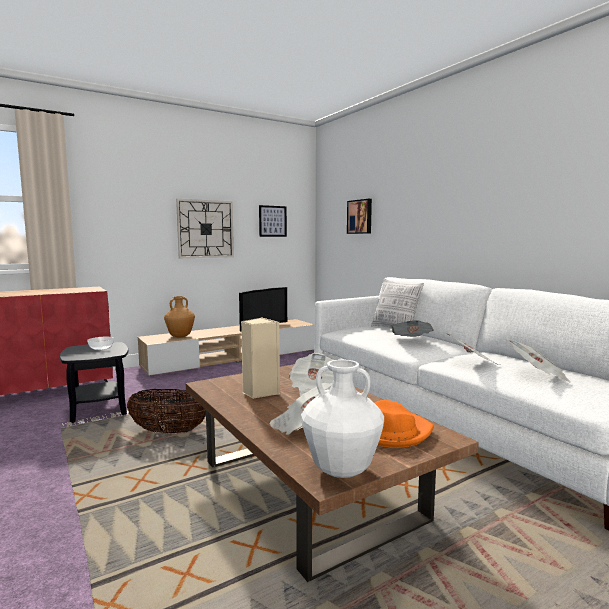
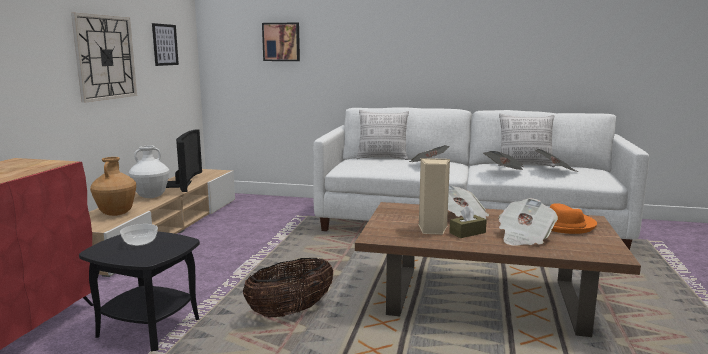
camera: 45 degrees left, 5 degrees up
(274, 404) = (467, 233): none -> brown tissue box
(341, 470) = (606, 250): white vase -> white vase (151, 197)
(527, 362) = (524, 165): none -> pillow

